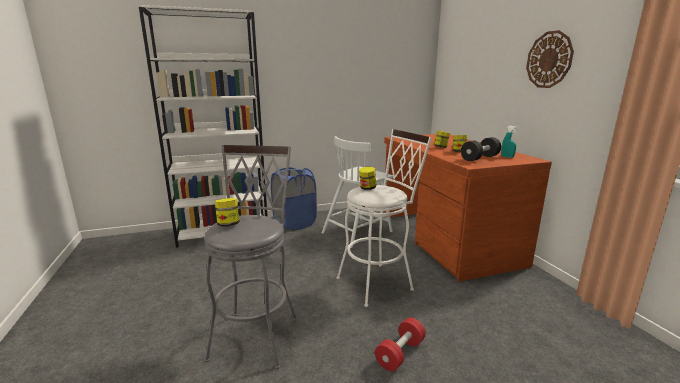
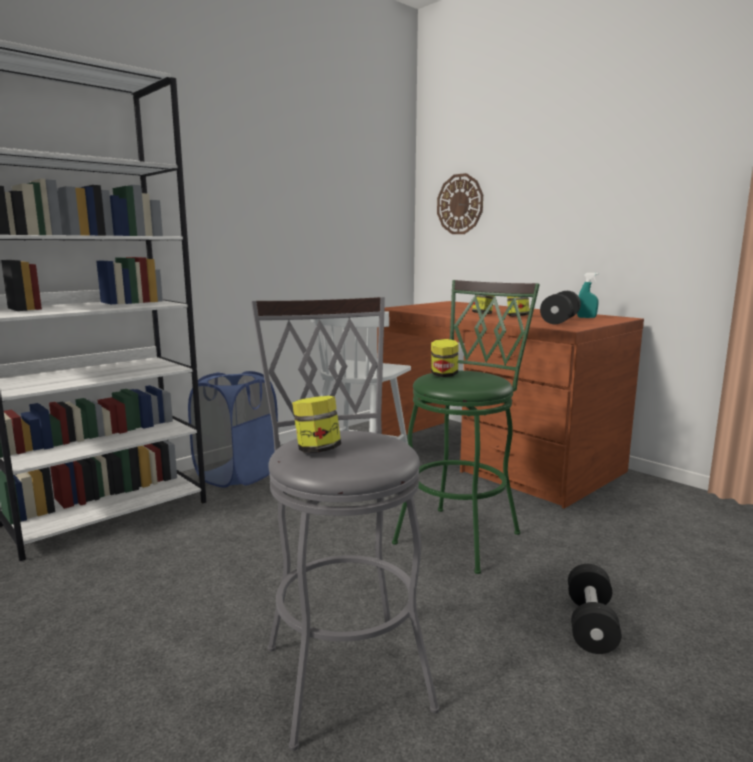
camera: 25 degrees left, 5 degrees down
(379, 282) = (462, 534): white stool -> green stool
(400, 353) = (590, 624): red dumbbell -> black dumbbell
(549, 60) = (619, 183): wall clock -> wall clock (460, 204)

